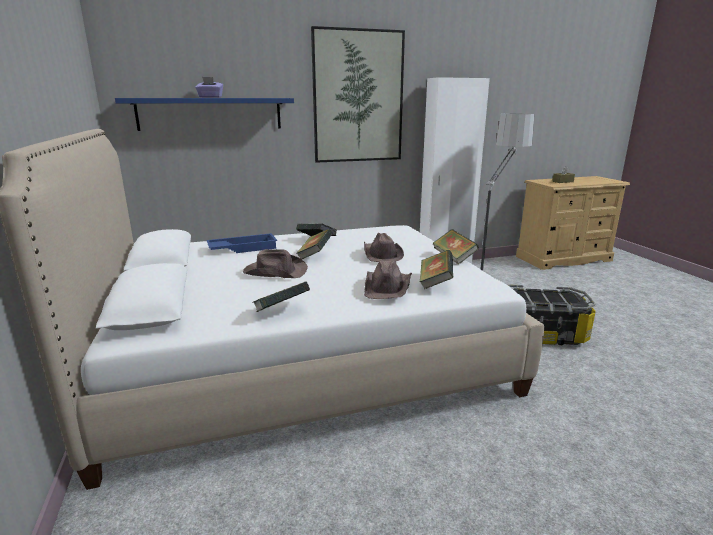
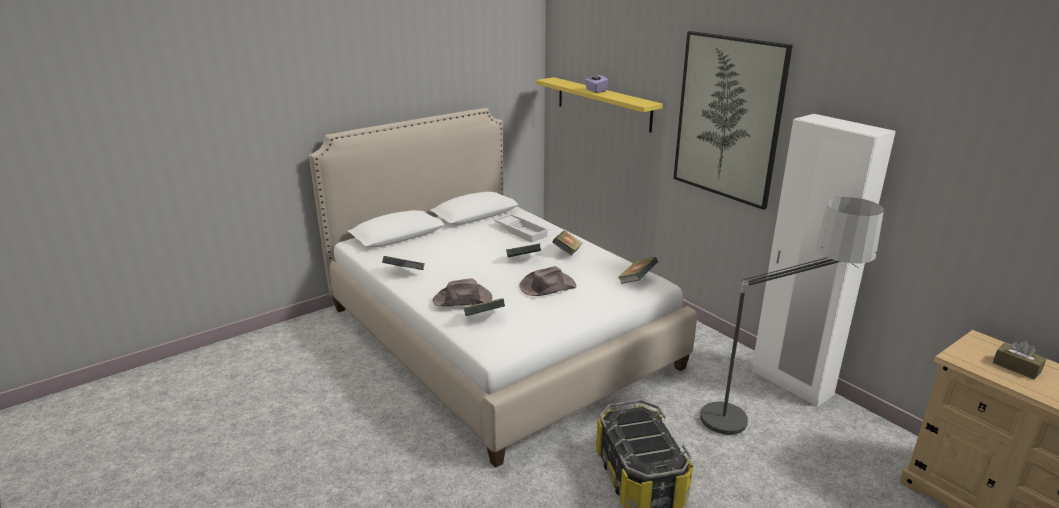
camera: 70 degrees right, 5 degrees up
(210, 114) = (603, 103): blue shelf -> yellow shelf
(243, 248) = (521, 231): blue tray -> white tray
(275, 271) = (475, 254): brown hat -> none
(454, 258) = (565, 323): book -> book (637, 280)

